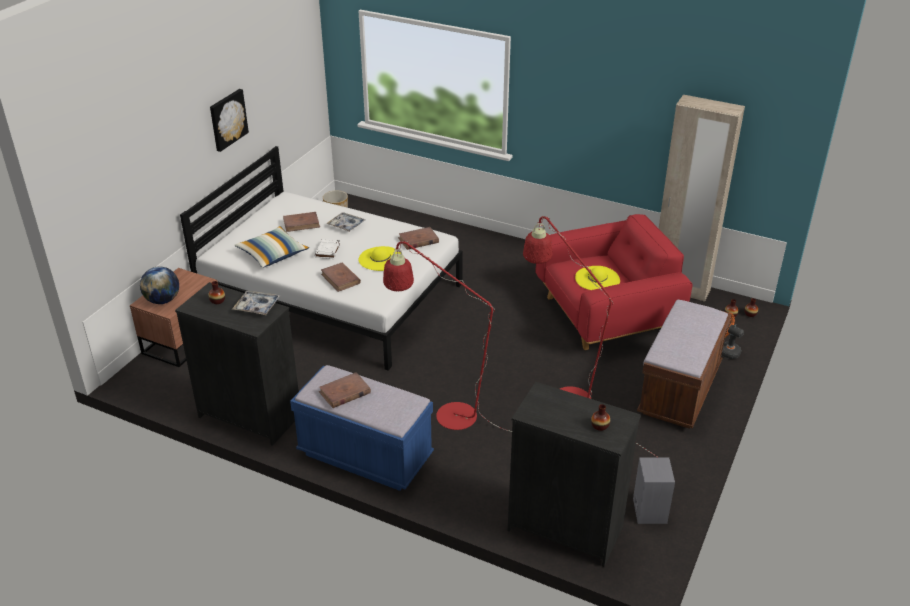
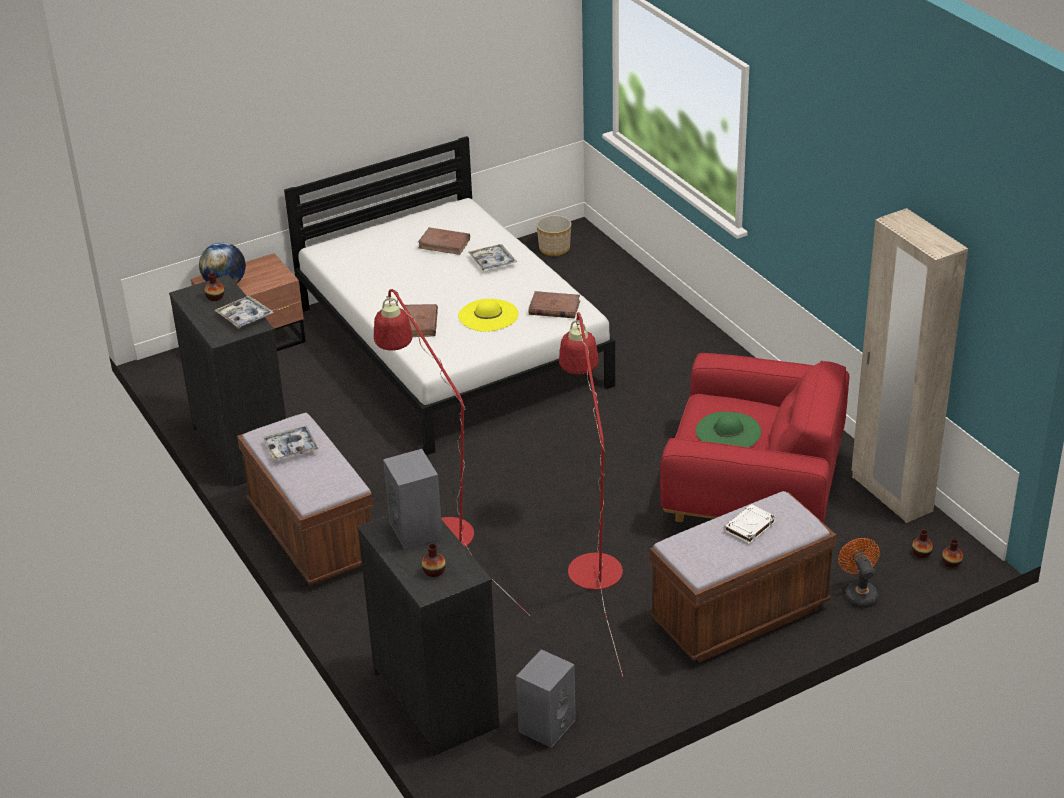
camera: 35 degrees right, 0 degrees up
(227, 119) = (384, 88): picture -> none
(272, 254) = (378, 270): pillow -> none
(327, 251) = (439, 286): white book -> white book (749, 527)
(344, 392) = (291, 448): brown book -> tray
(365, 456) = (311, 536): blue bench -> brown bench
(555, 403) = (417, 530): none -> grey speaker
(597, 279) = (728, 431): yellow hat -> green hat

